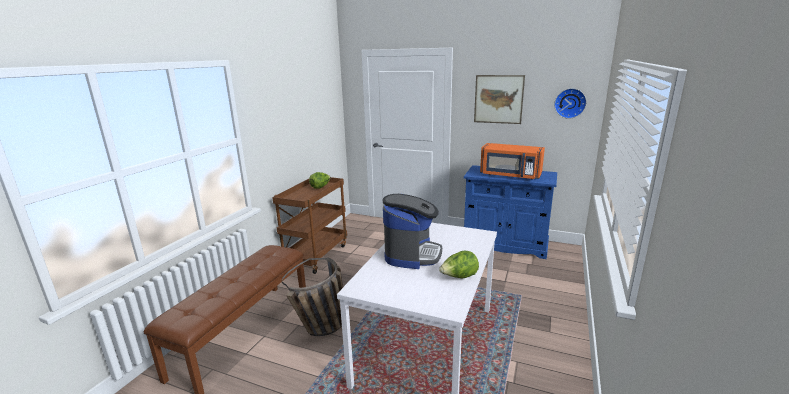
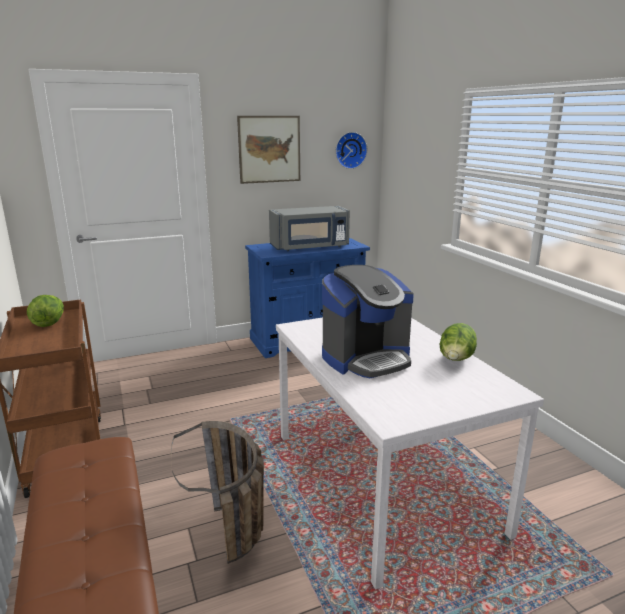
camera: 45 degrees left, 0 degrees up
(412, 254) = (366, 358): coffee machine -> coffee machine turned 90 degrees clockwise
(510, 175) = (310, 247): orange microwave -> grey microwave

